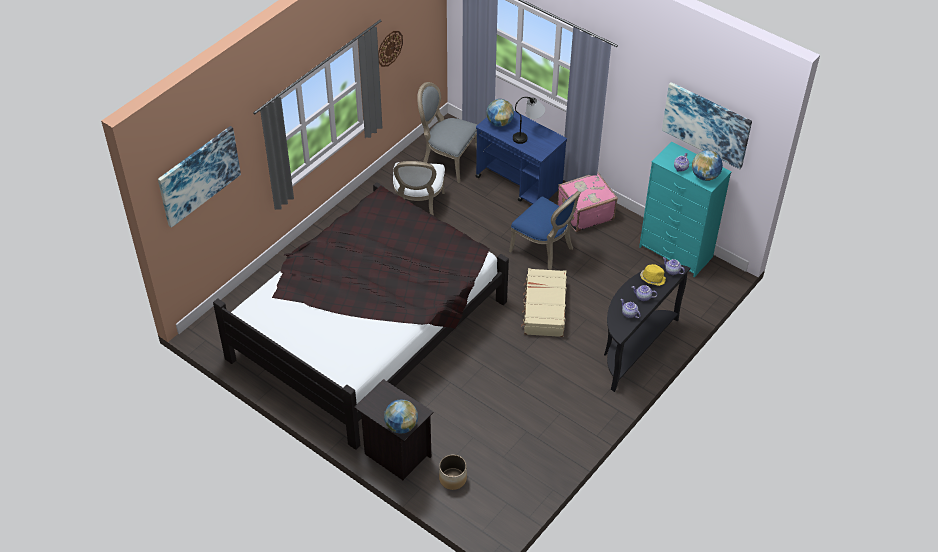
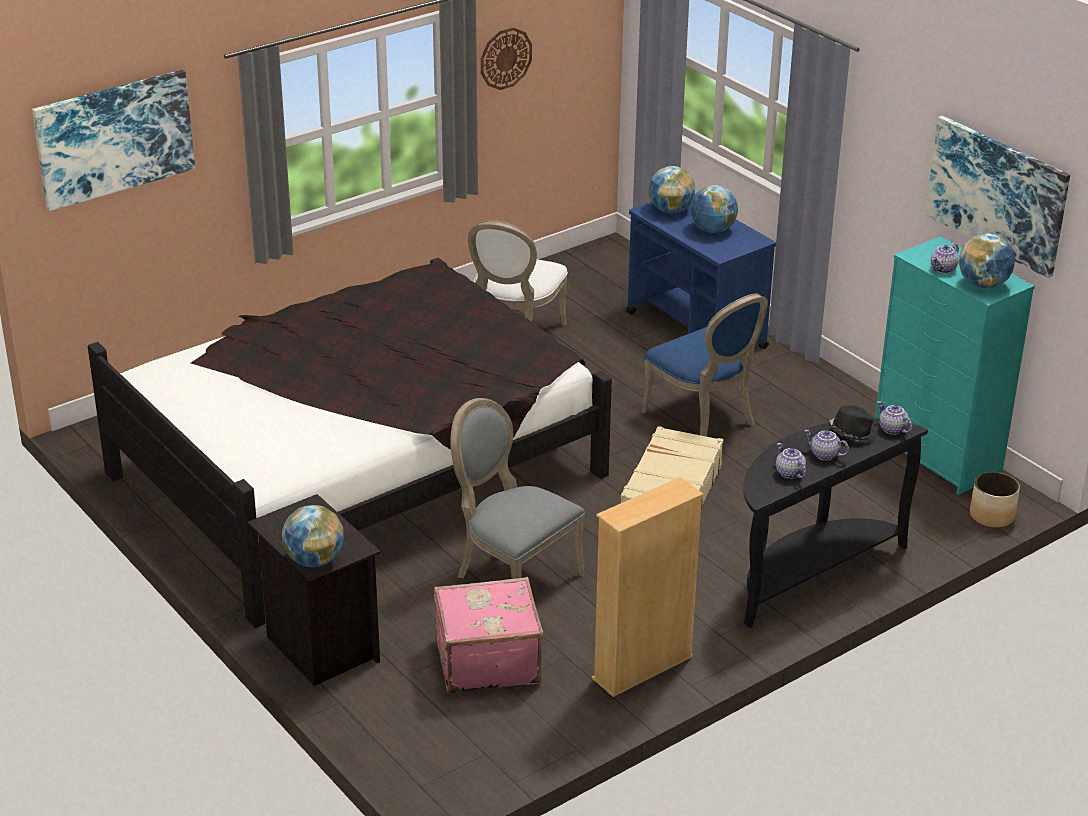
camera: 15 degrees right, 15 degrees down
(447, 160) = (589, 287): grey chair -> grey chair (513, 576)
(452, 478) = (402, 699): planter -> planter (991, 515)
(528, 135) = (712, 230): table lamp -> globe
(568, 430) = (642, 668): none -> beige bookcase
(584, 213) = (793, 382): pink suitcase -> pink suitcase (486, 661)
(652, 278) = (851, 433): yellow hat -> black hat

